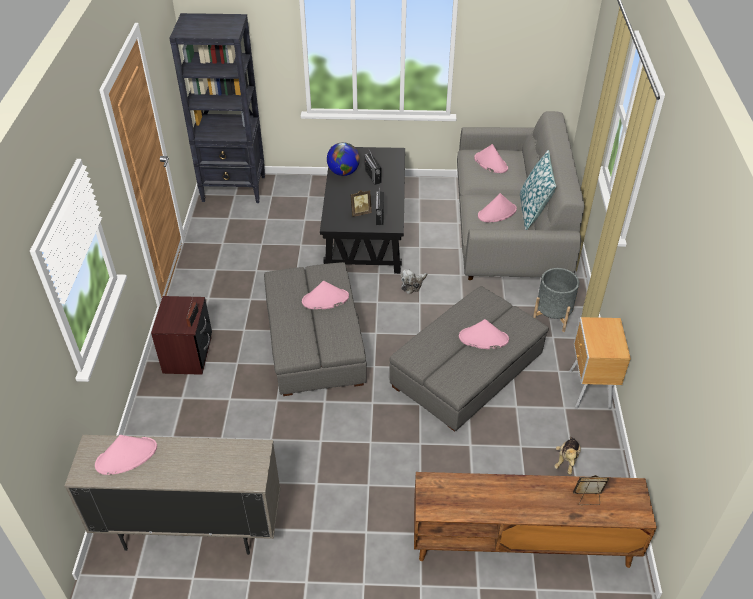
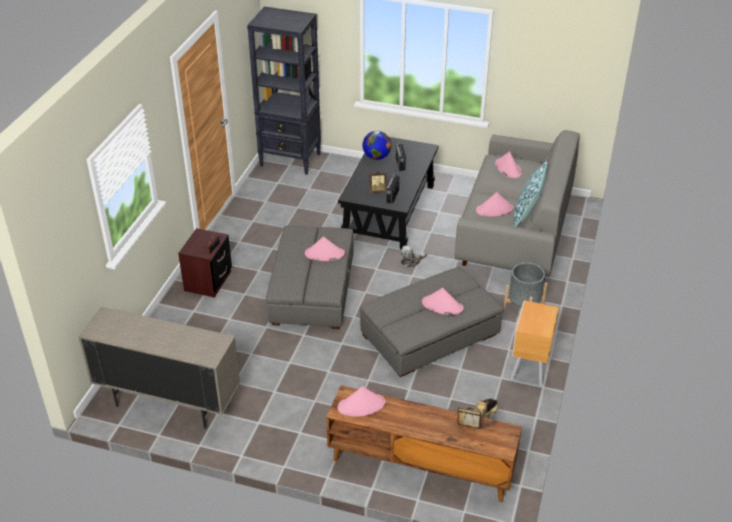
camera: 15 degrees right, 5 degrees down
(127, 456) = (127, 326): pink hat -> pink hat (361, 405)

